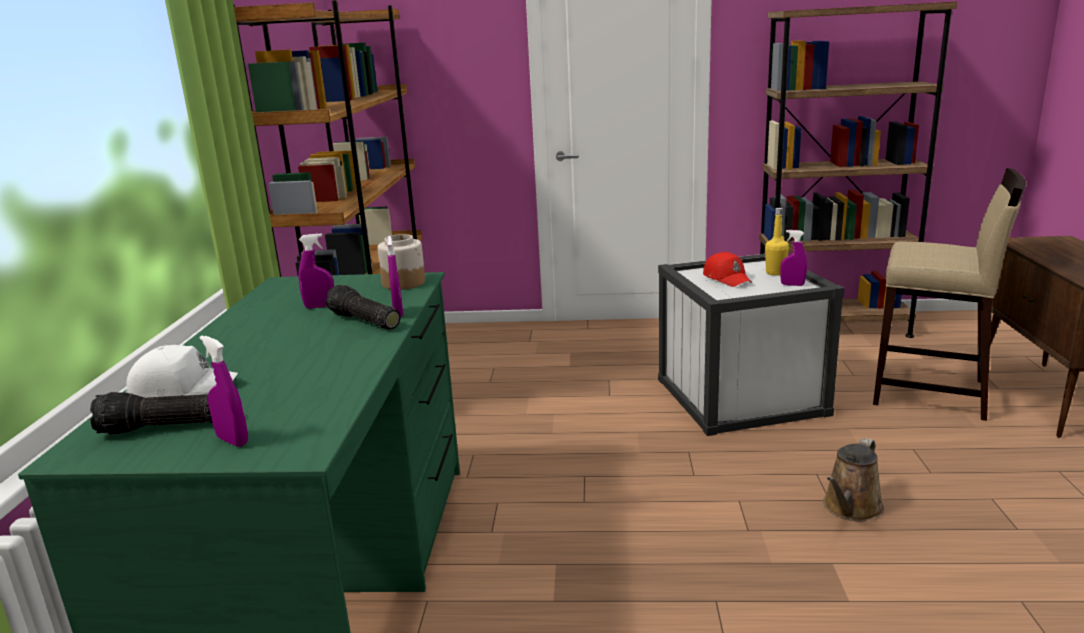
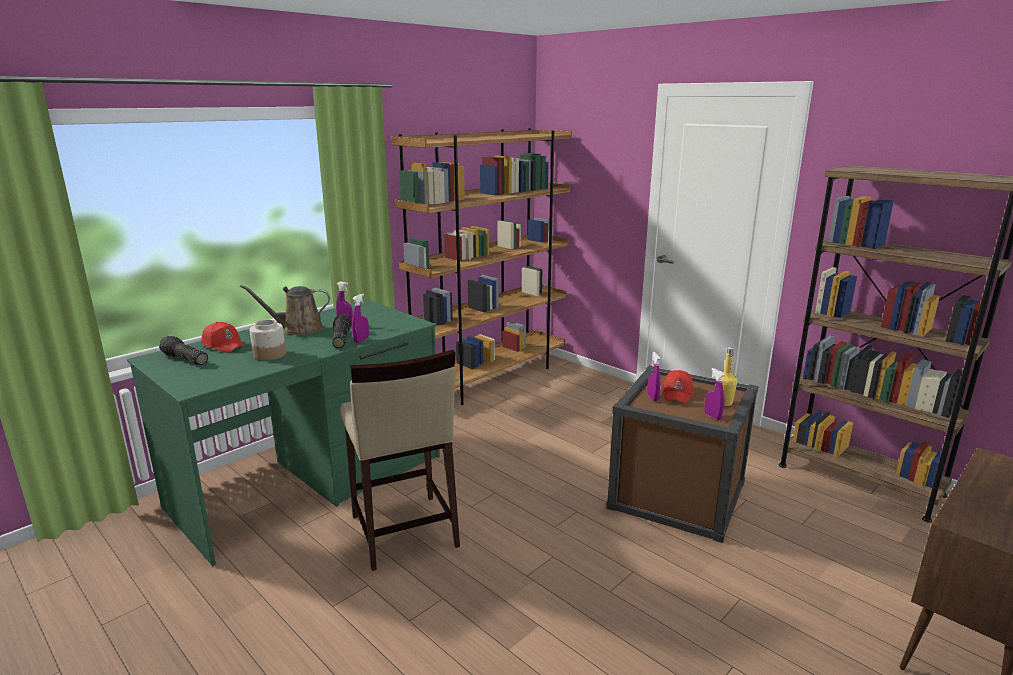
camera: 40 degrees right, 0 degrees up
(182, 388) = (224, 345): white cap -> red cap
(232, 440) = (186, 375): purple spray bottle -> purple spray bottle (652, 398)
(403, 283) = (404, 324): jar -> jar (270, 354)
(740, 396) = (678, 495): white storage box -> brown storage box
(850, 508) = (613, 604): brown watering can -> brown watering can (298, 329)
(930, 393) = (845, 571): beige stool -> beige stool (403, 531)

